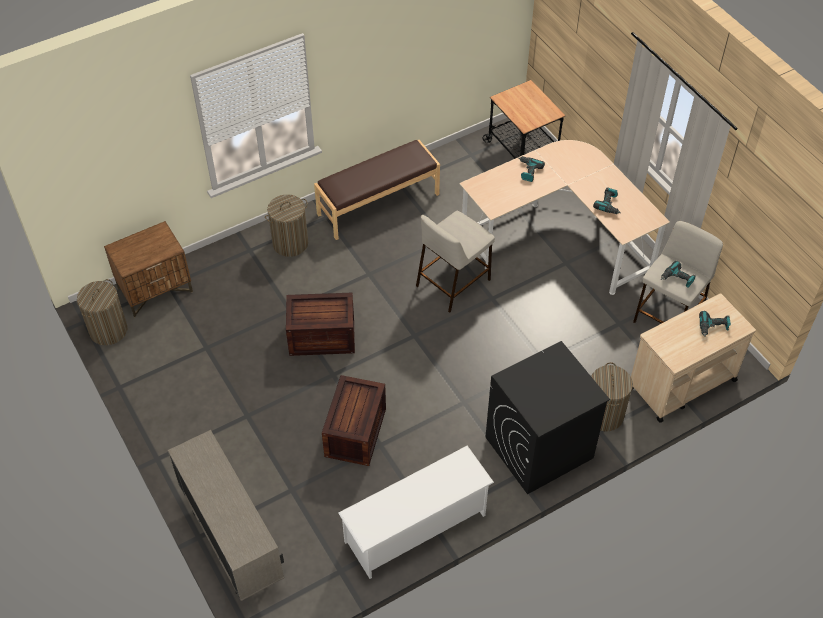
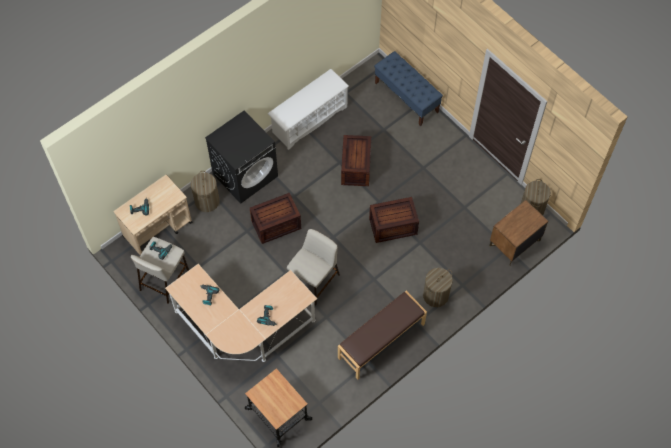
camera: 170 degrees right, 10 degrees up
(233, 543) = (406, 97): beige cabinet -> blue bench
(498, 364) = (275, 225): none -> crate

